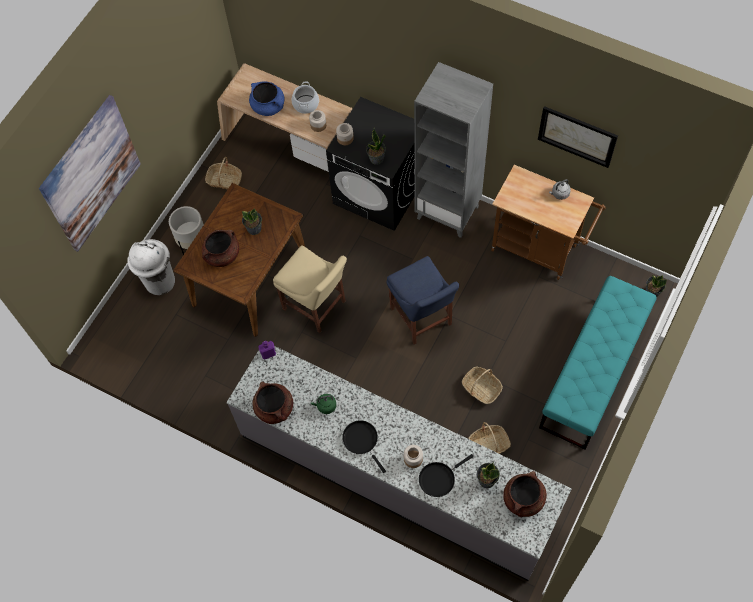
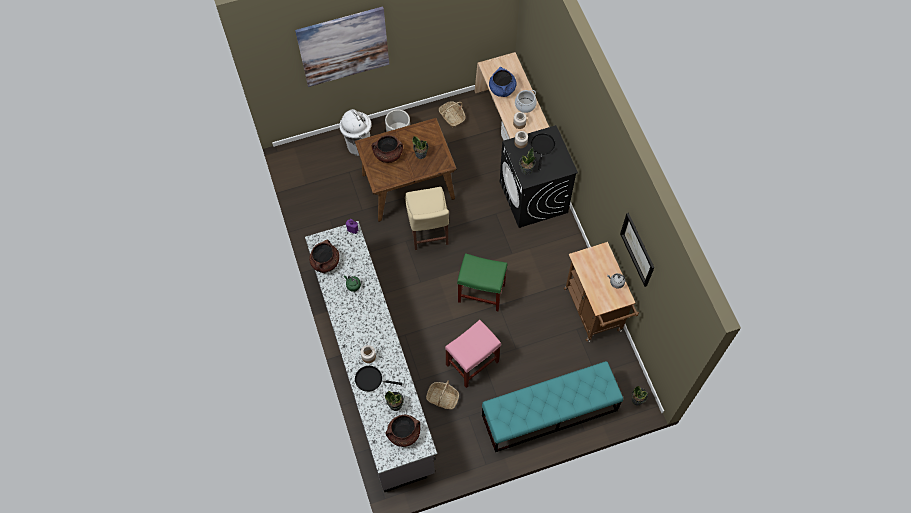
camera: 40 degrees right, 0 degrees up
(362, 441) = (352, 321): black frying pan -> black frying pan (542, 147)
(422, 319) = (480, 293): blue chair -> green stool
(448, 212) = (562, 244): grey bookcase -> none
(481, 388) = (472, 362): basket -> pink stool

